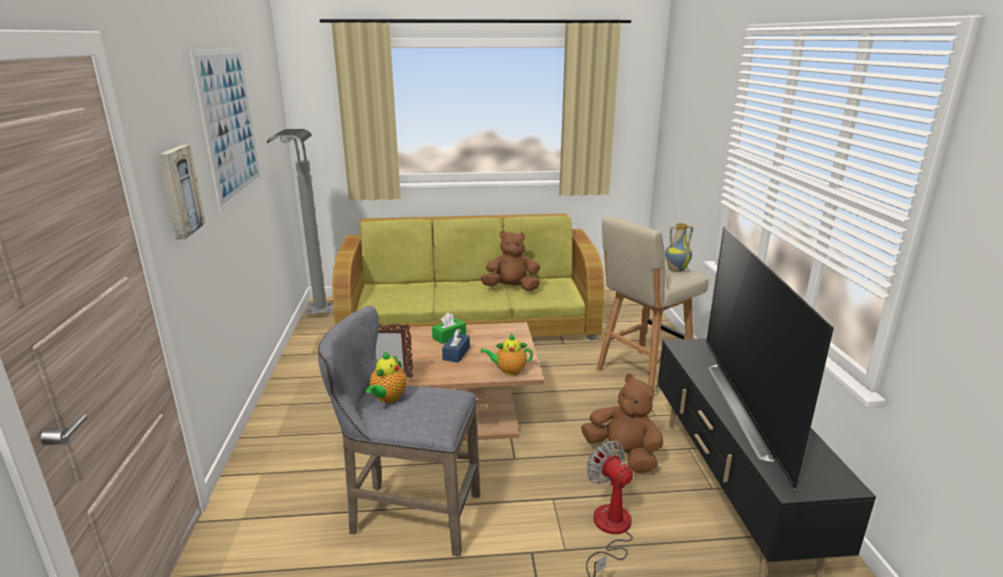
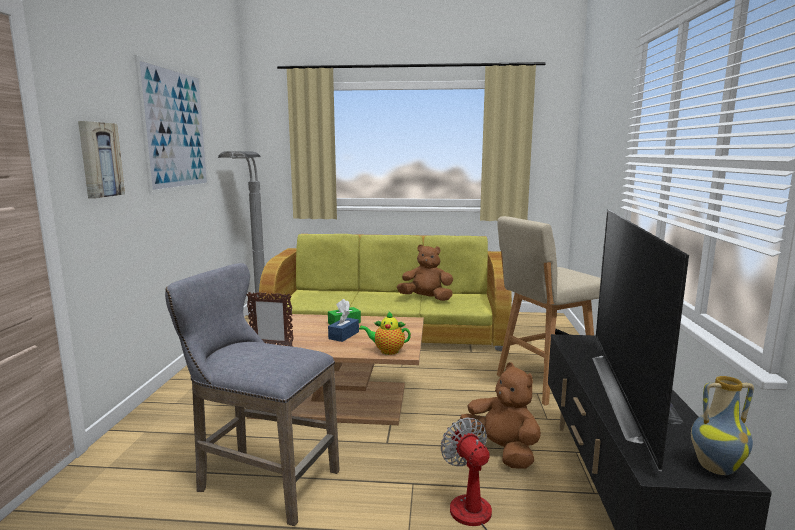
camera: 10 degrees right, 10 degrees down
(387, 398) = (242, 349): teapot -> none
(676, 270) = (575, 273): vase -> vase (715, 467)

